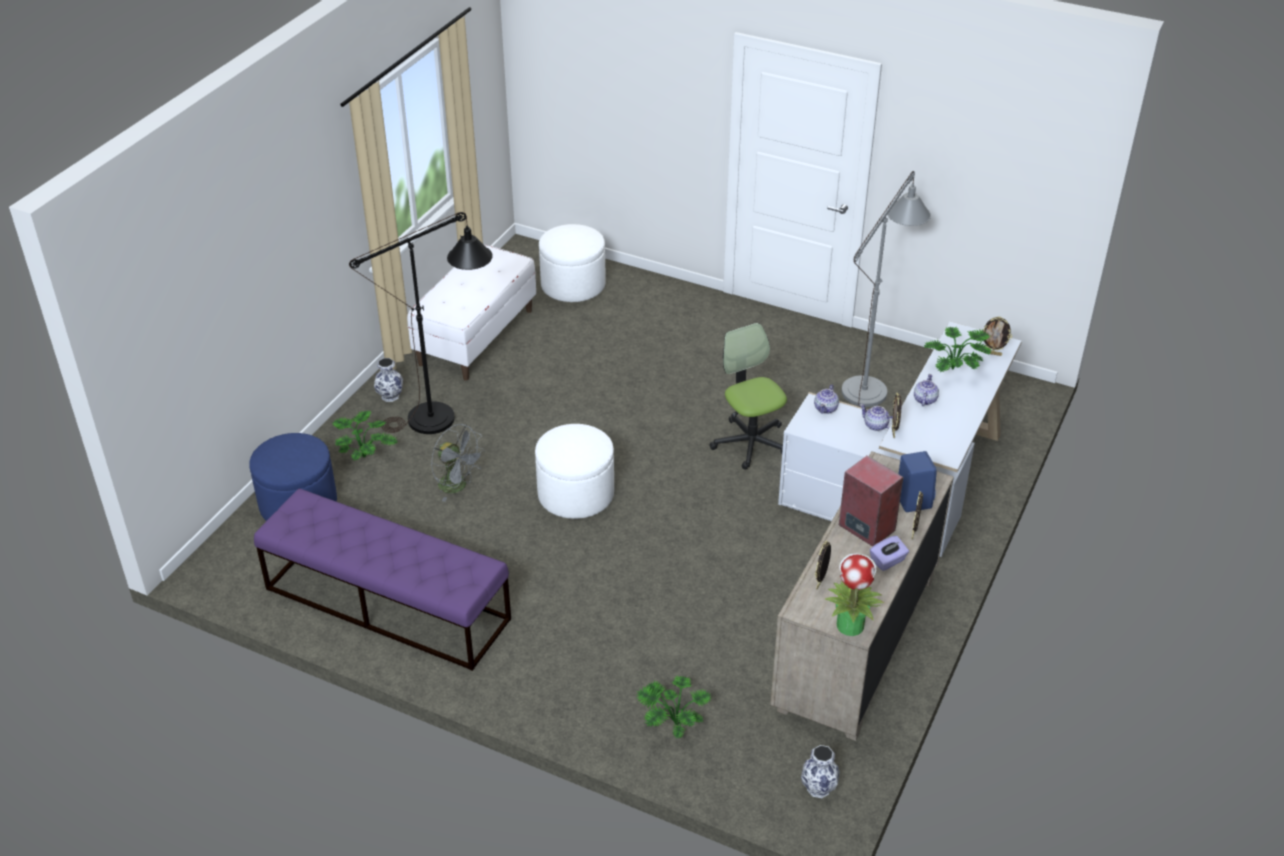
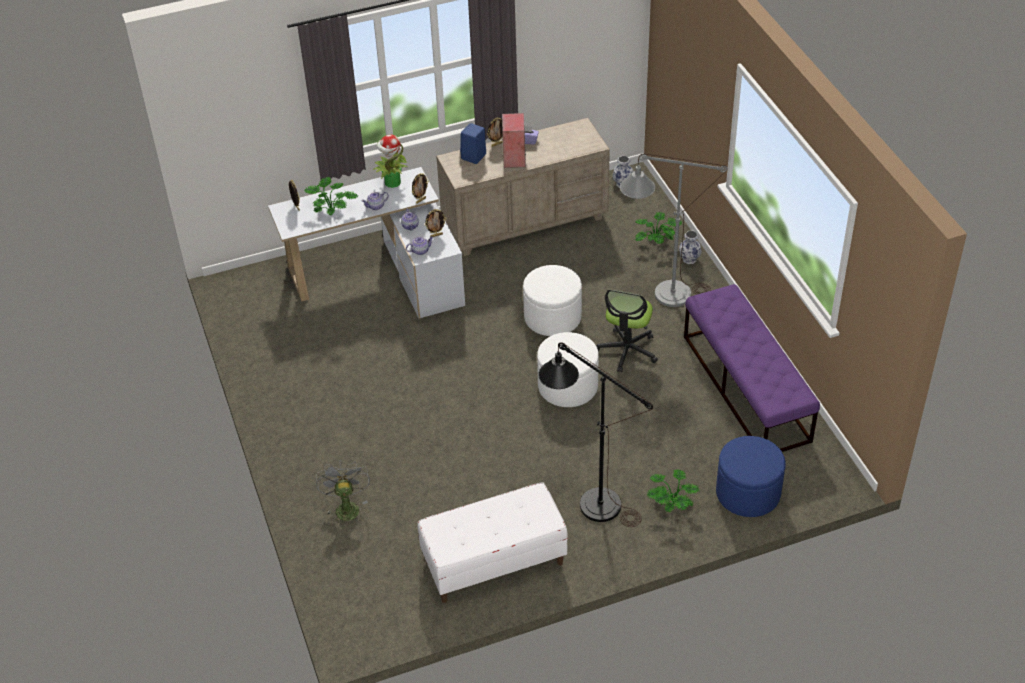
camera: 135 degrees left, 5 degrees up
(390, 395) = (609, 547): vase -> vase (689, 259)
(458, 486) = (633, 439): grey fan -> grey fan (345, 507)
(573, 285) = (366, 565): white ottoman -> white ottoman (552, 317)
(750, 443) = (426, 352): office chair -> office chair (627, 350)
(821, 583) = (571, 149): picture frame -> picture frame (436, 235)
(849, 625) = (583, 128): potted plant -> potted plant (392, 183)
(870, 385) = (302, 342): grey floor lamp -> grey floor lamp (662, 296)

